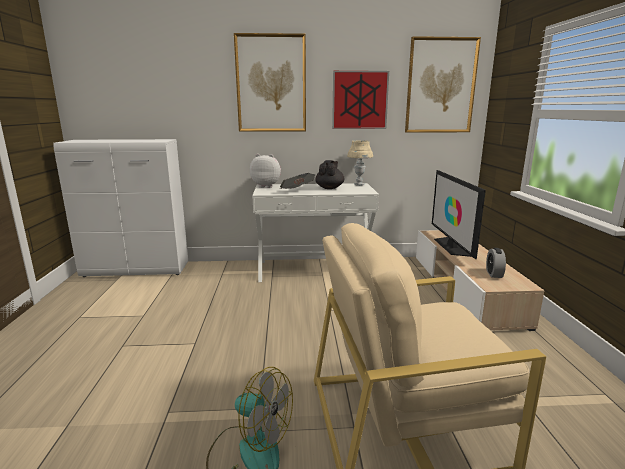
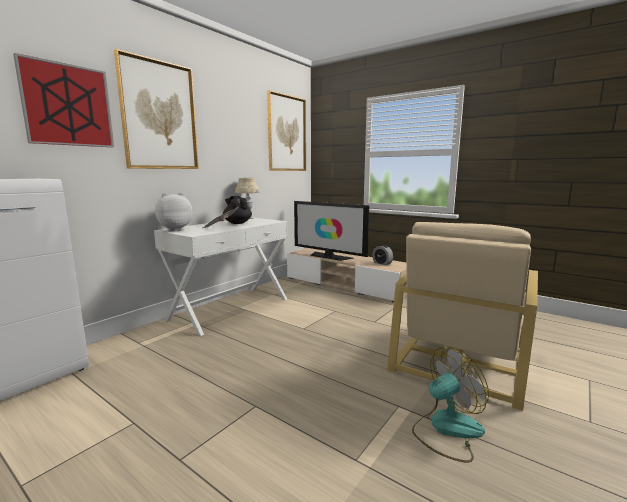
camera: 50 degrees left, 5 degrees down
(360, 100) = (237, 140): picture -> picture (68, 105)

